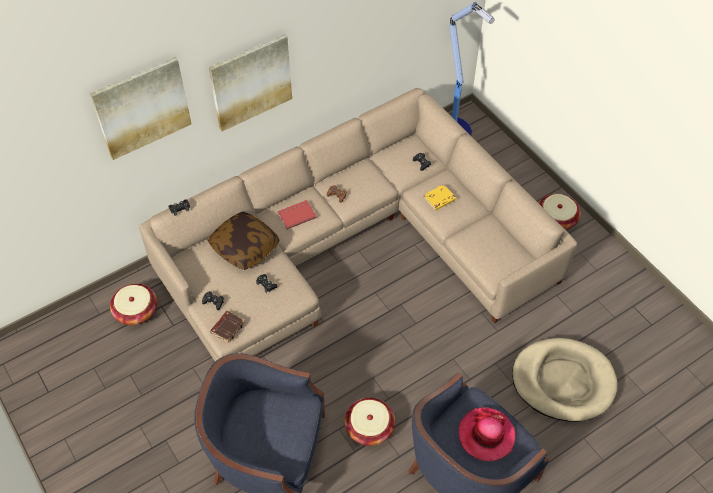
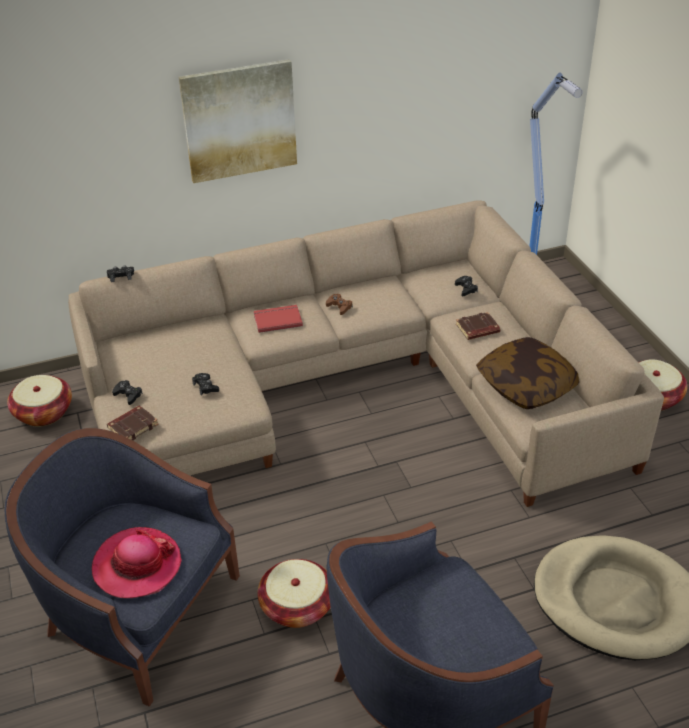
camera: 15 degrees right, 15 degrees down
(142, 107) = (81, 110): picture -> none
(245, 247) = (196, 344): pillow -> pillow (526, 386)
(439, 199) = (477, 329): yellow book -> brown book
(486, 435) = (455, 623): hat -> hat (137, 565)

